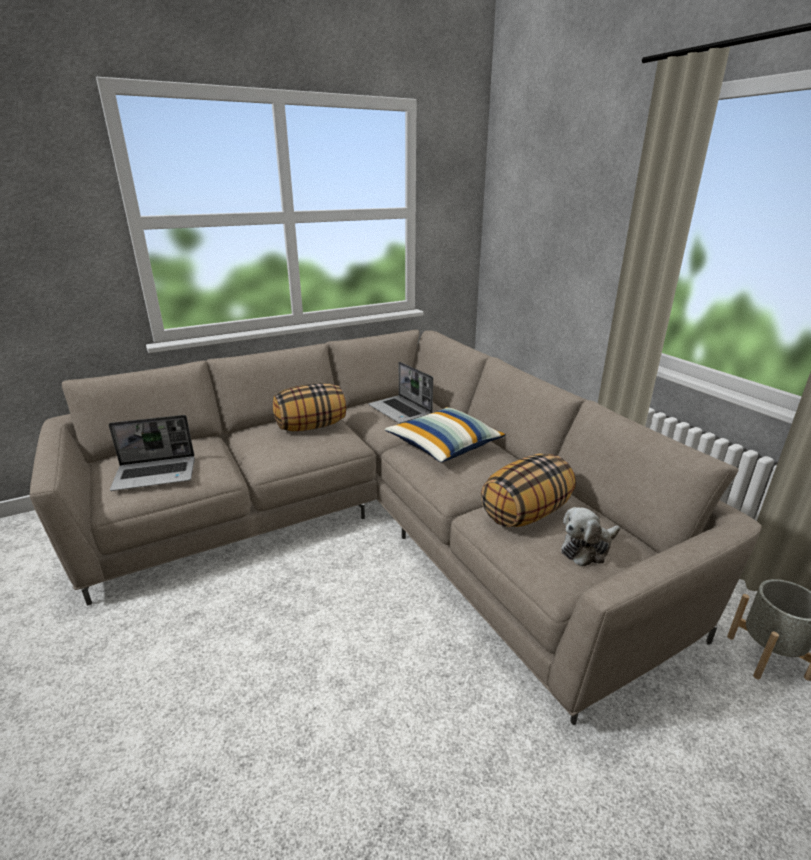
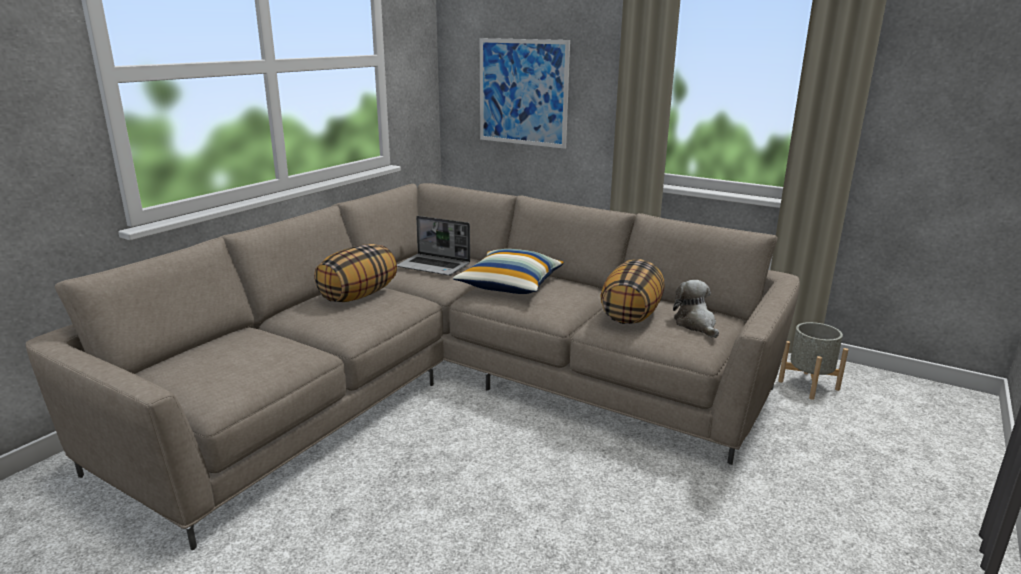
camera: 30 degrees left, 5 degrees down
(156, 474) = (238, 369): laptop -> none
(544, 249) = (523, 92): none -> picture
(587, 548) = (696, 325): plush toy -> plush toy turned 135 degrees clockwise

